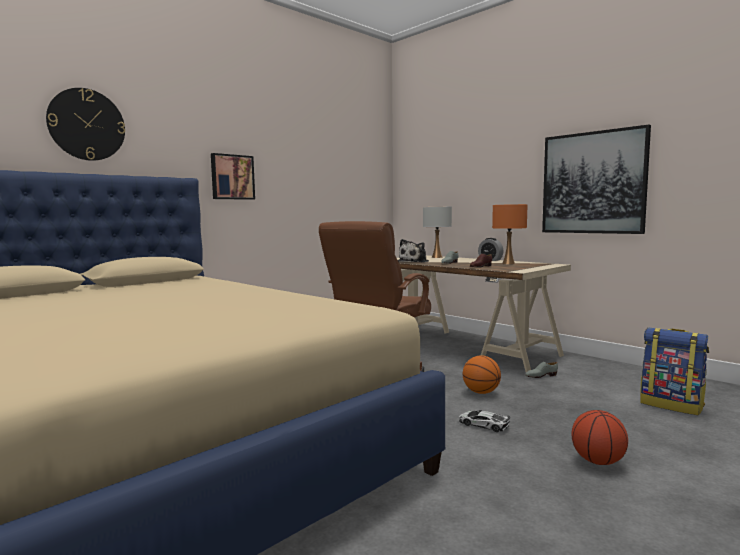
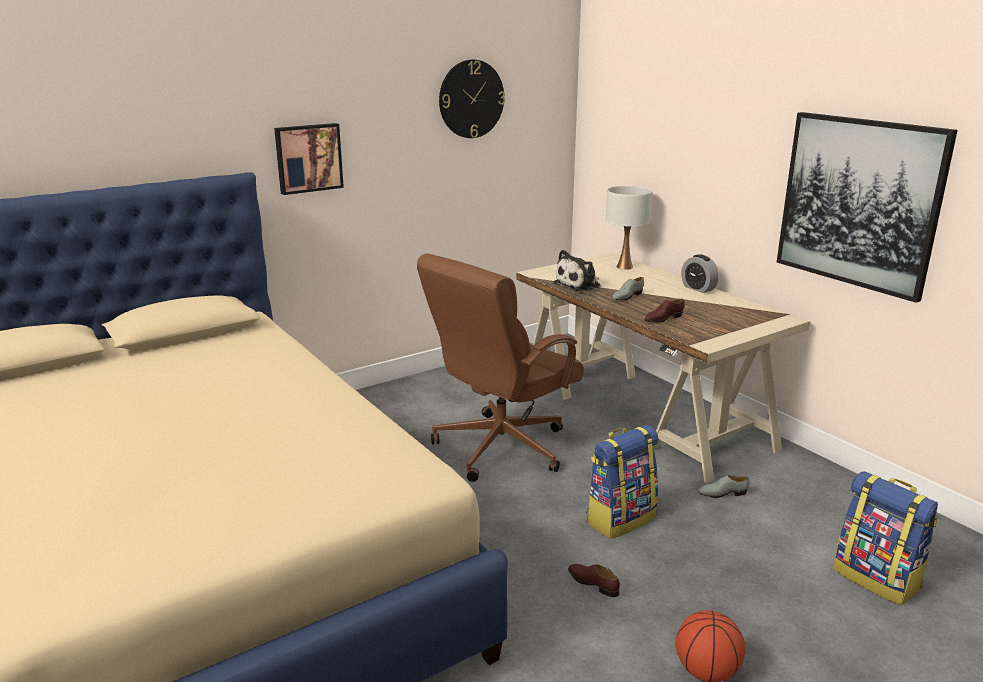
camera: 10 degrees right, 15 degrees up
(86, 124) = (95, 115): wall clock -> wall clock (471, 99)
(481, 392) = (620, 519): basketball -> backpack
(483, 424) = (593, 583): toy car -> brown shoe
(508, 264) = (714, 309): orange table lamp -> none

